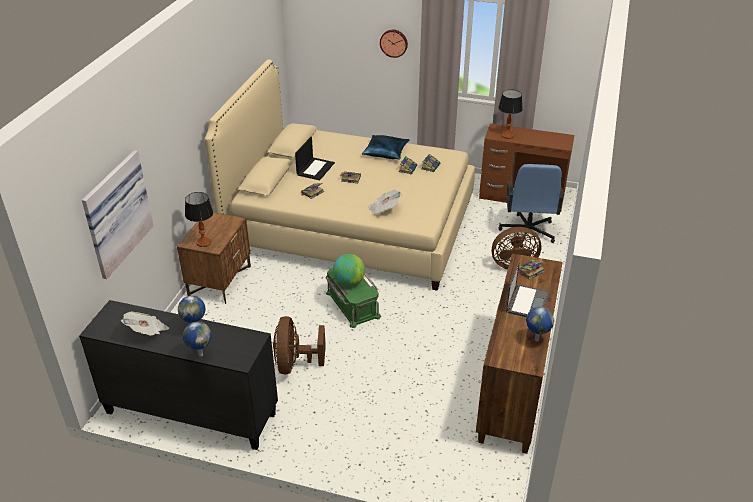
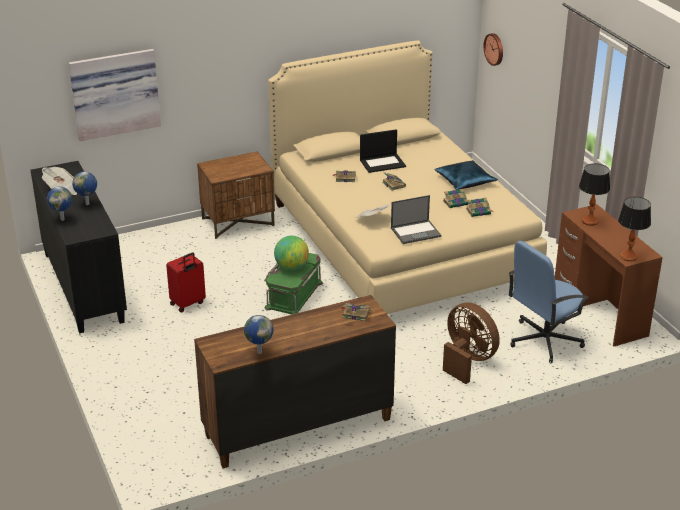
camera: 50 degrees right, 5 degrees down
(203, 242) = (217, 170): table lamp -> table lamp (629, 256)
(295, 364) = (188, 304): brown fan -> red suitcase
(394, 43) = (550, 71): wall clock -> wall clock (495, 49)
(527, 302) = (307, 328): laptop -> laptop (416, 232)

